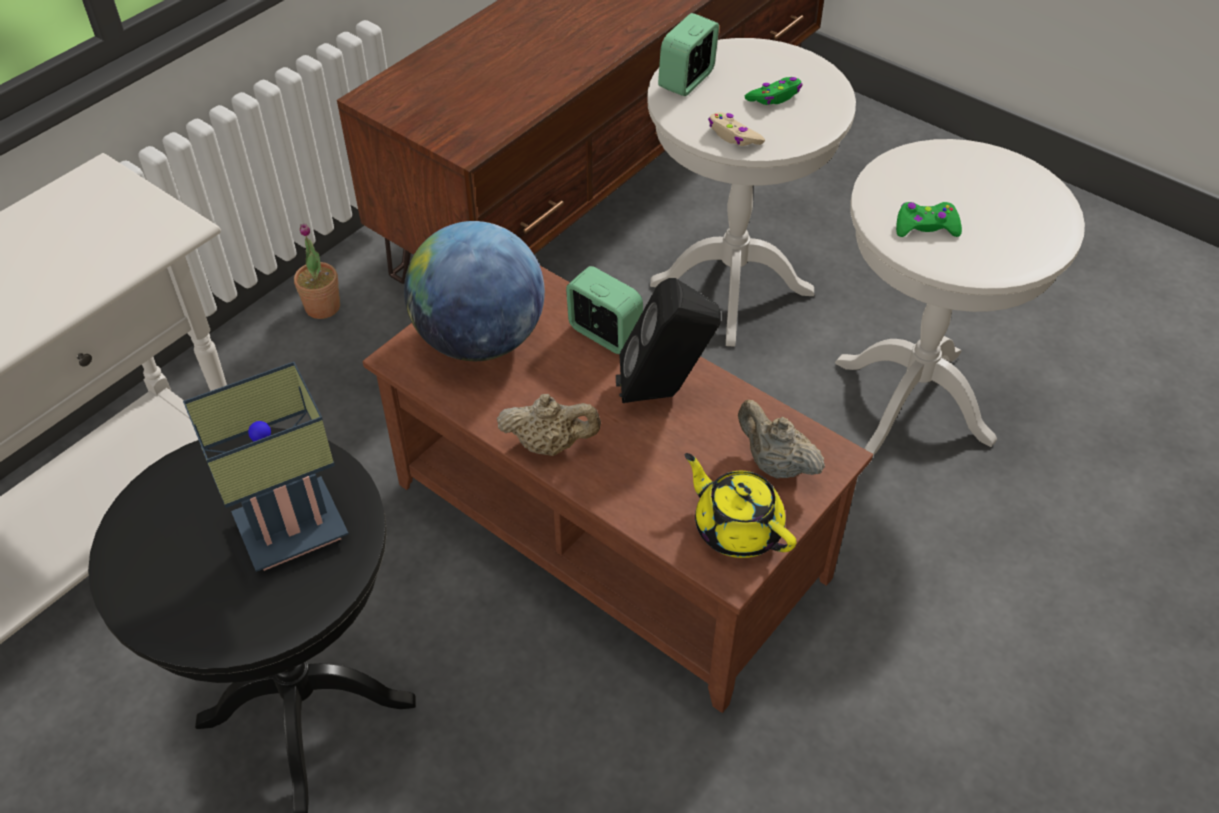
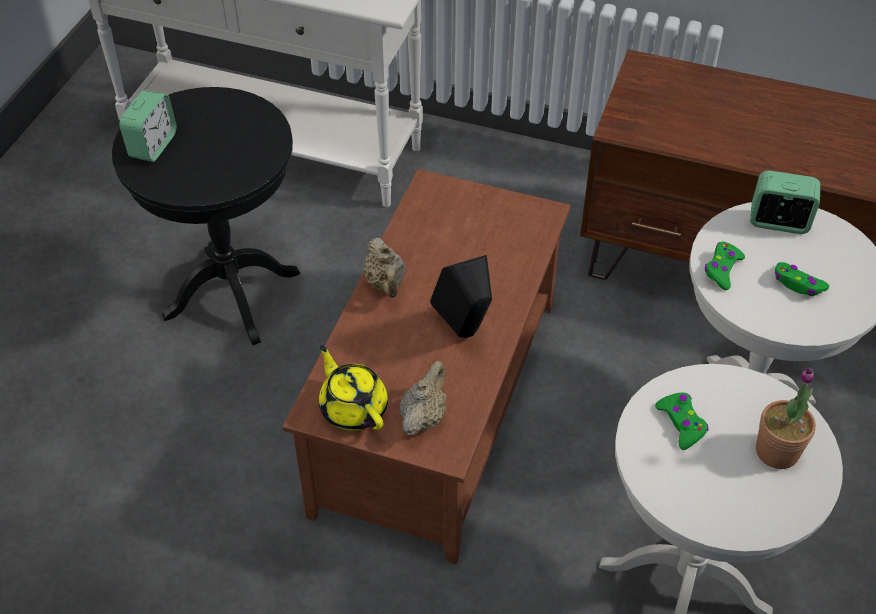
camera: 70 degrees right, 0 degrees up
(294, 525) = (219, 161): table lamp -> none
(322, 307) = (562, 175): potted plant -> potted plant (777, 451)
(480, 340) = (466, 219): globe -> none
(604, 334) = (508, 283): alarm clock -> alarm clock (153, 145)
(733, 136) = (722, 269): beige game controller -> green game controller
(736, 528) = (353, 407): yellow teapot -> yellow teapot turned 60 degrees counterclockwise

